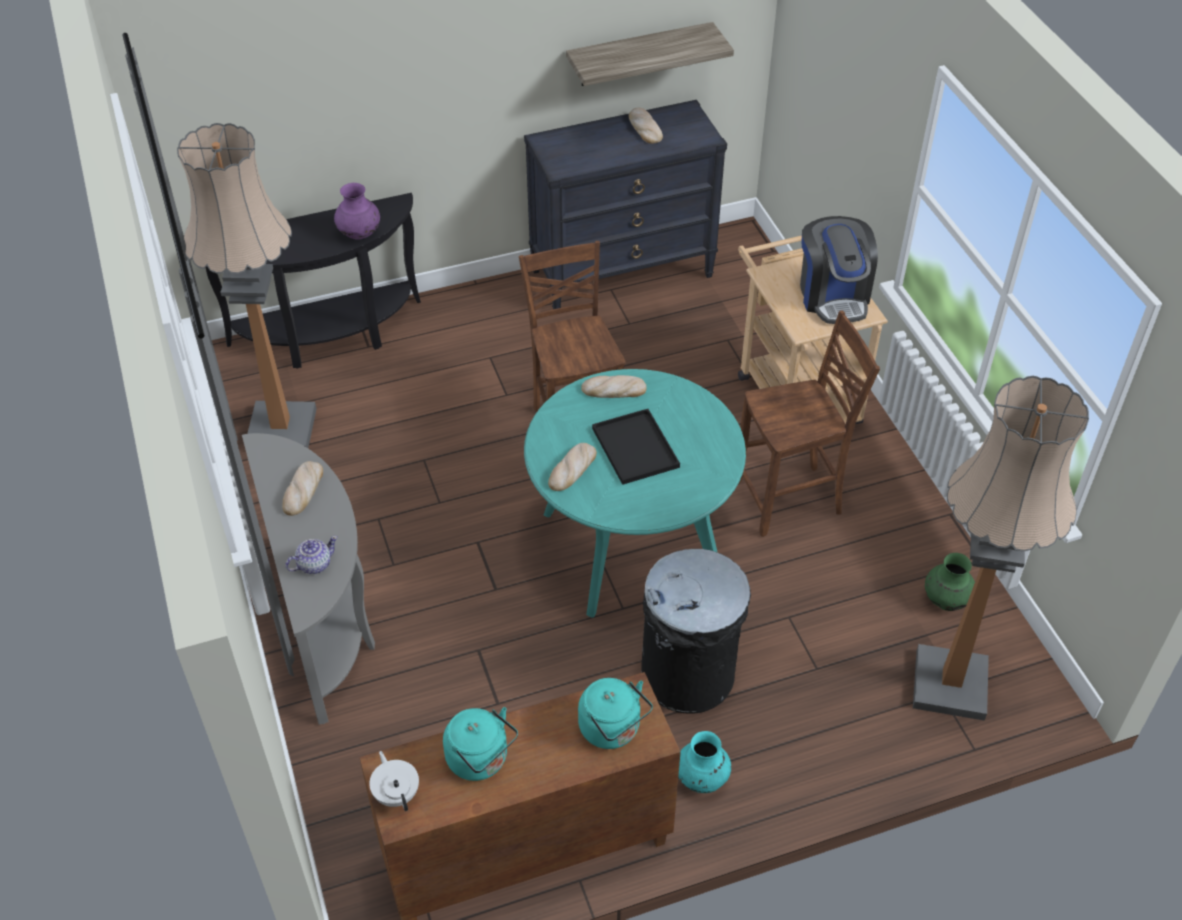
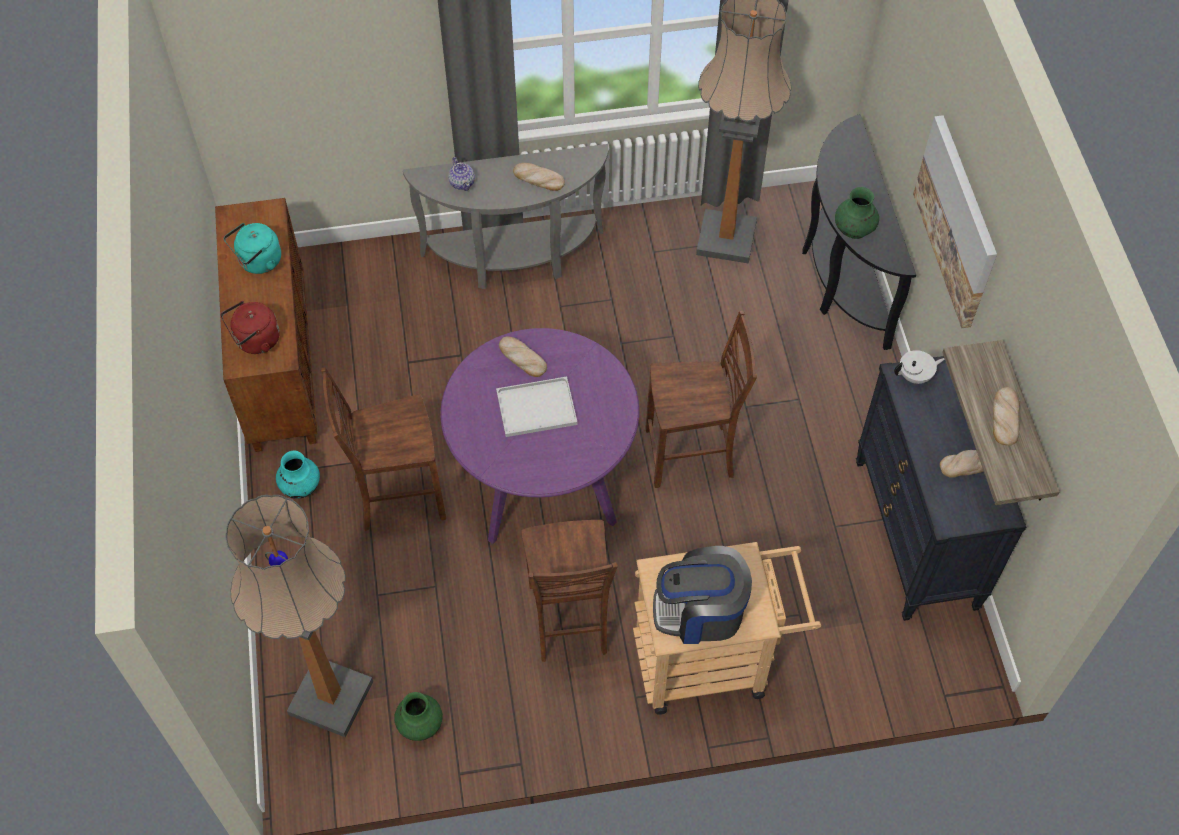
camera: 100 degrees right, 10 degrees up
(359, 234) = (853, 230): purple vase -> green vase
(396, 793) = (249, 215): white teapot -> white teapot (915, 376)
(430, 79) = (957, 221): none -> picture
(612, 730) = (255, 341): turquoise kettle -> red kettle
(613, 390) = (611, 403): bread -> bread (1005, 417)
(631, 544) = (543, 478): turquoise dining table -> purple dining table
(637, 448) = (535, 409): black tray -> white tray
(688, 675) = (397, 496): black trash can -> brown chair

